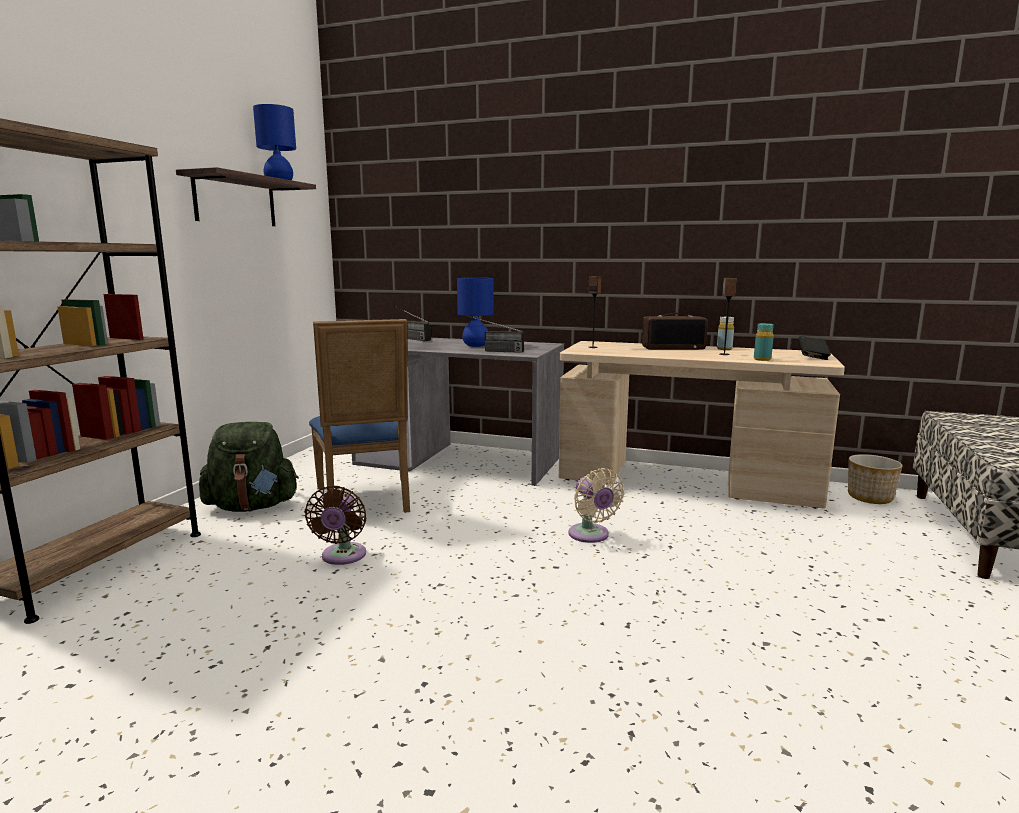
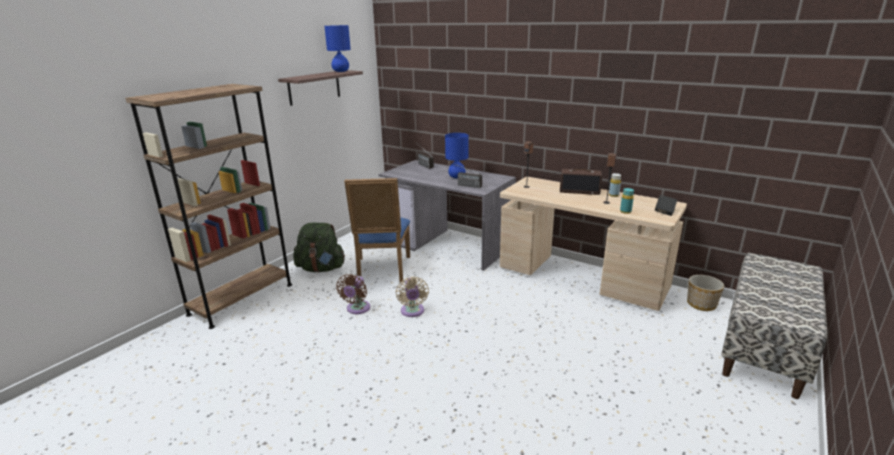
camera: 15 degrees right, 10 degrees up
(591, 536) = (497, 312): beige fan -> beige fan (412, 312)

